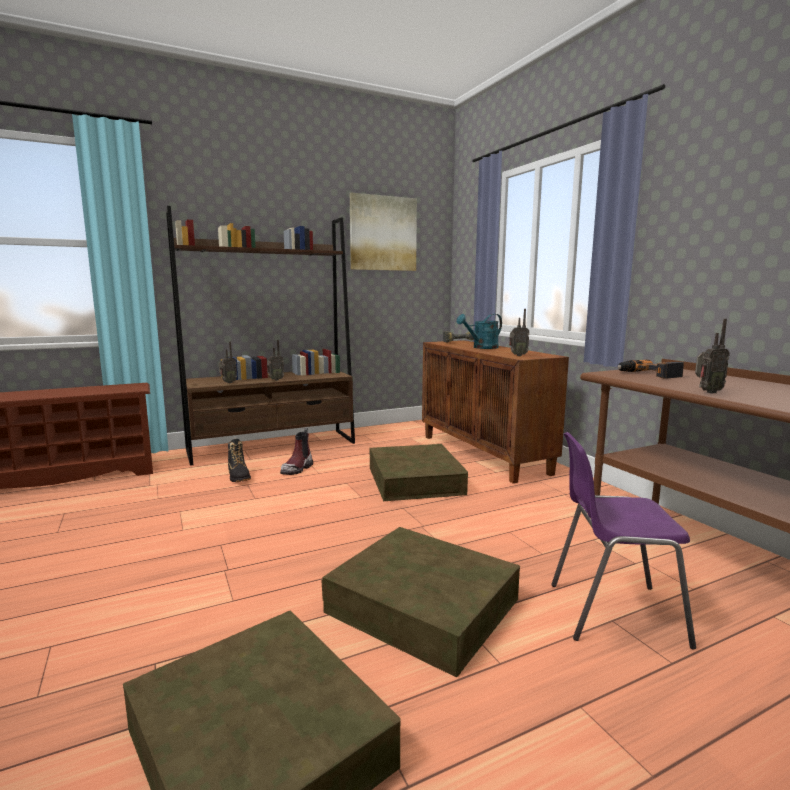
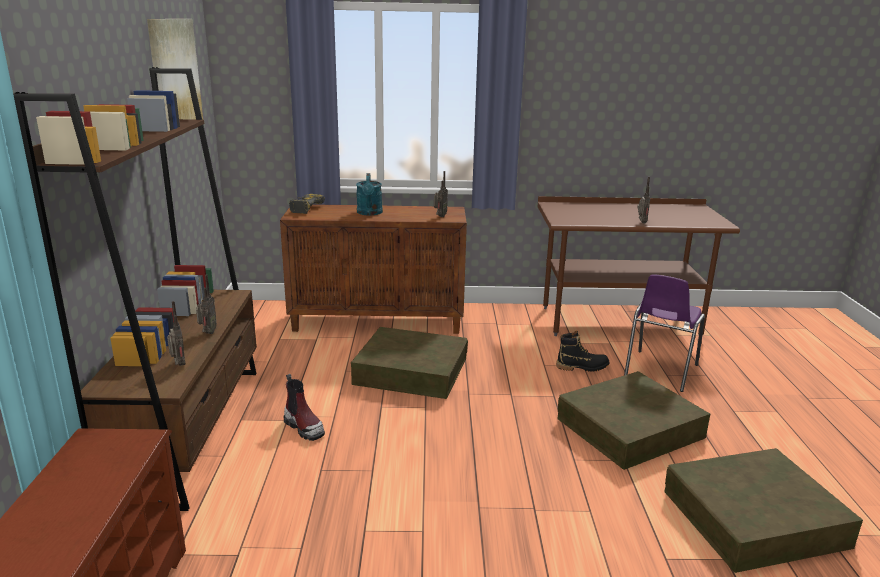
camera: 65 degrees left, 10 degrees up
(239, 477) = (287, 473): black boot -> black boot (582, 367)
(648, 374) = (573, 214): power drill -> none

